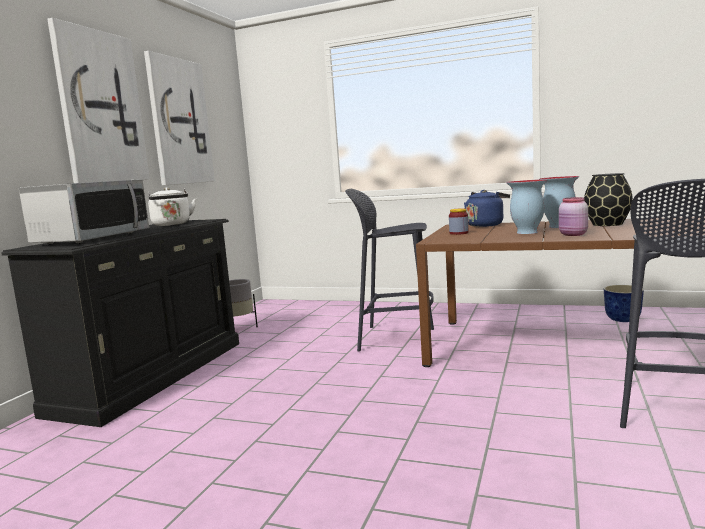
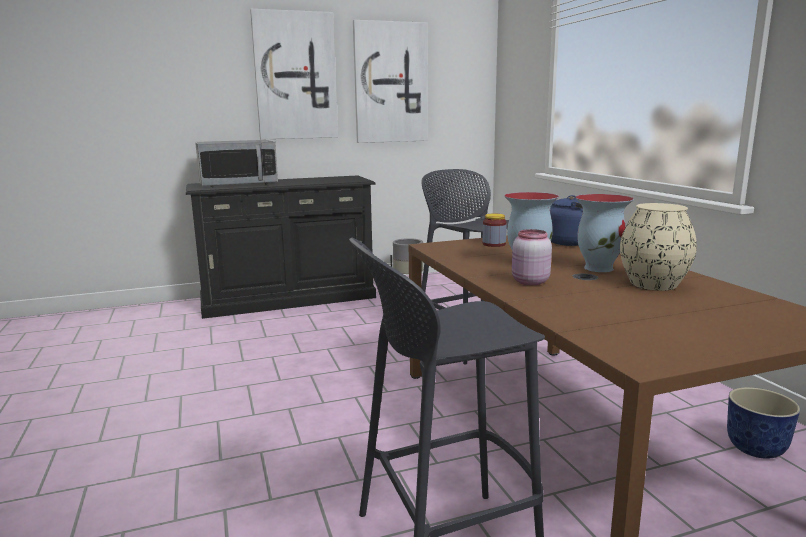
camera: 50 degrees right, 5 degrees up
(172, 224) = (325, 180): white kettle -> none
(607, 224) = (652, 284): black vase -> beige vase

